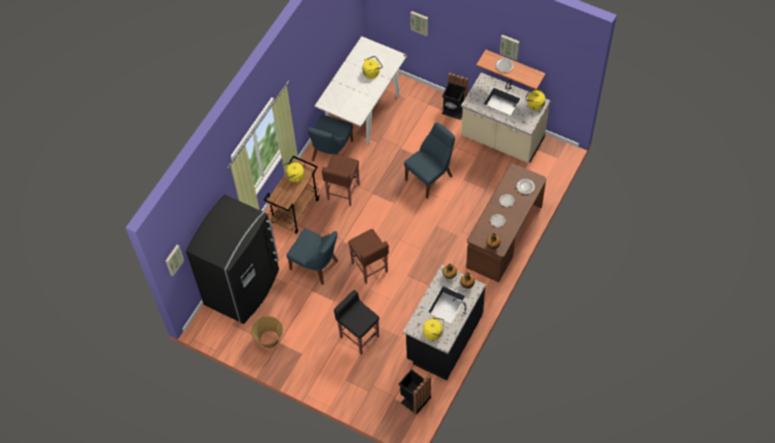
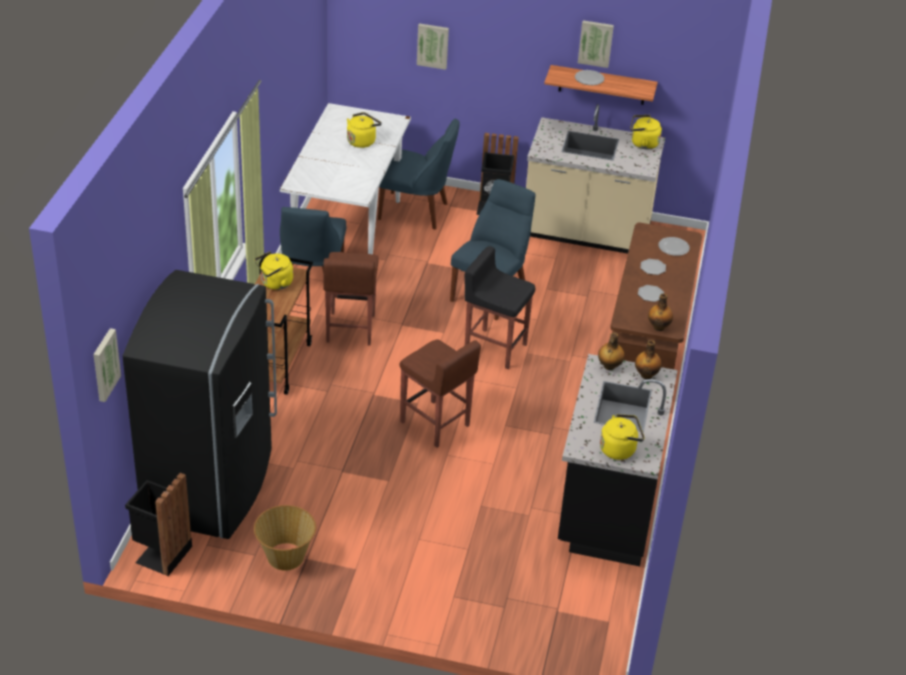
camera: 20 degrees left, 20 degrees down
(316, 266) = (338, 435): blue chair -> blue chair (416, 211)
(359, 336) = (454, 525): black stool -> black stool (494, 348)
(414, 399) = (594, 605): black trash can -> black trash can (161, 554)

